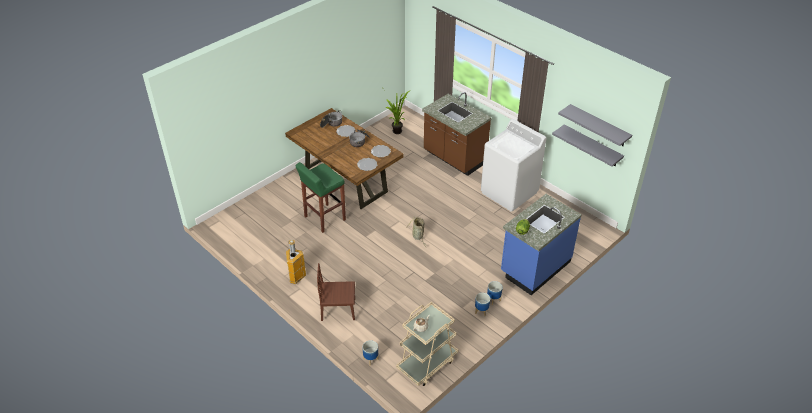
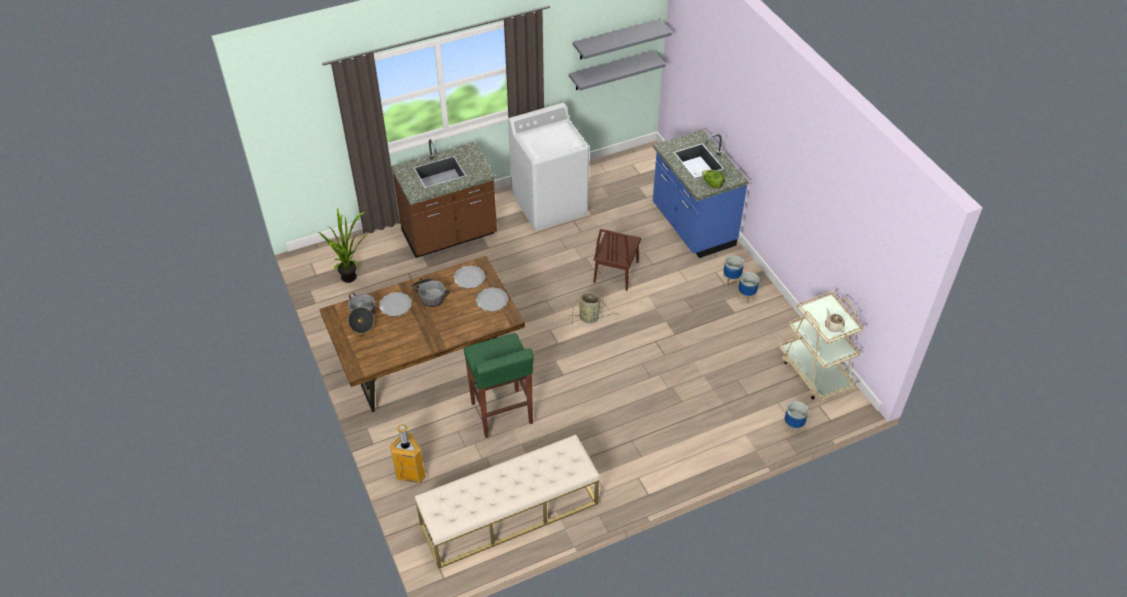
camera: 70 degrees left, 5 degrees up
(255, 240) = (509, 514): none -> beige bench
(296, 277) = (613, 477): trash can -> trash can (411, 474)
(338, 309) = (695, 440): brown chair -> brown chair (616, 272)

